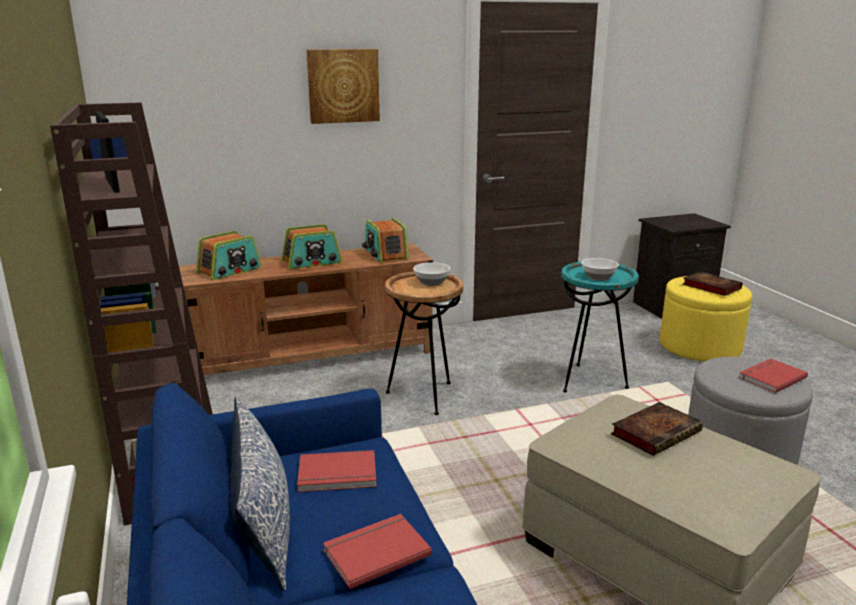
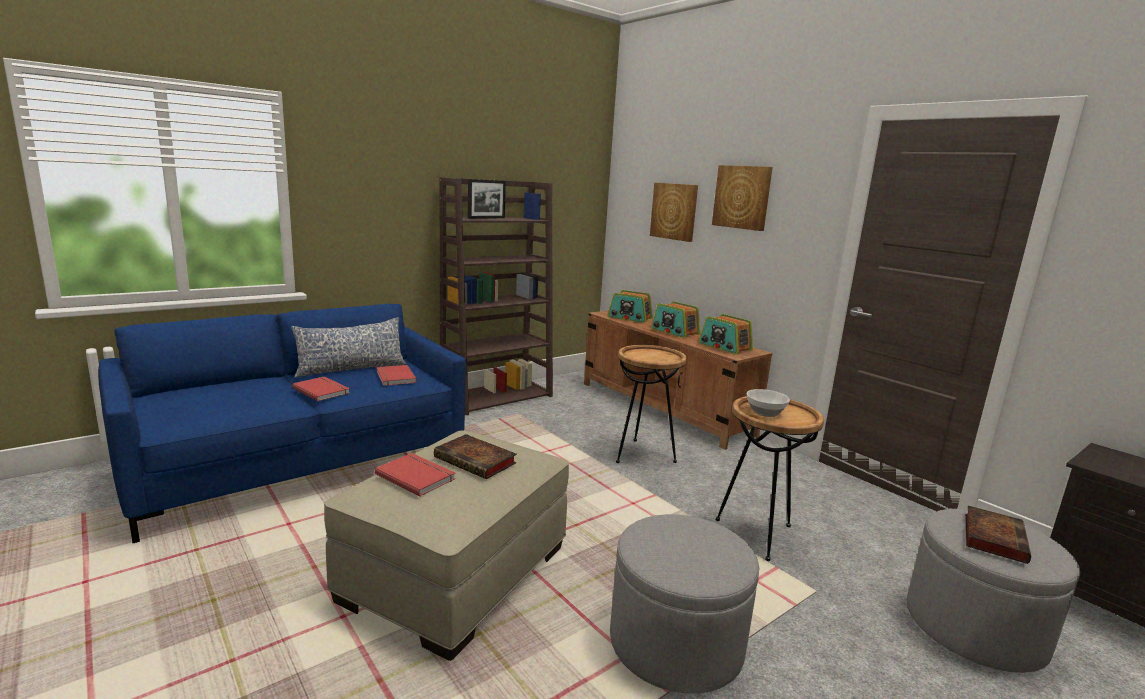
camera: 70 degrees right, 5 degrees down
(240, 114) = (674, 211): none -> picture
(385, 254) = (724, 347): radio -> radio turned 90 degrees counterclockwise
(431, 282) = (662, 357): bowl -> none
(589, 381) = (757, 534): turquoise side table -> brown side table
(699, 347) = (974, 628): yellow ottoman -> grey ottoman
(770, 377) = (692, 558): red book -> red book (416, 476)

